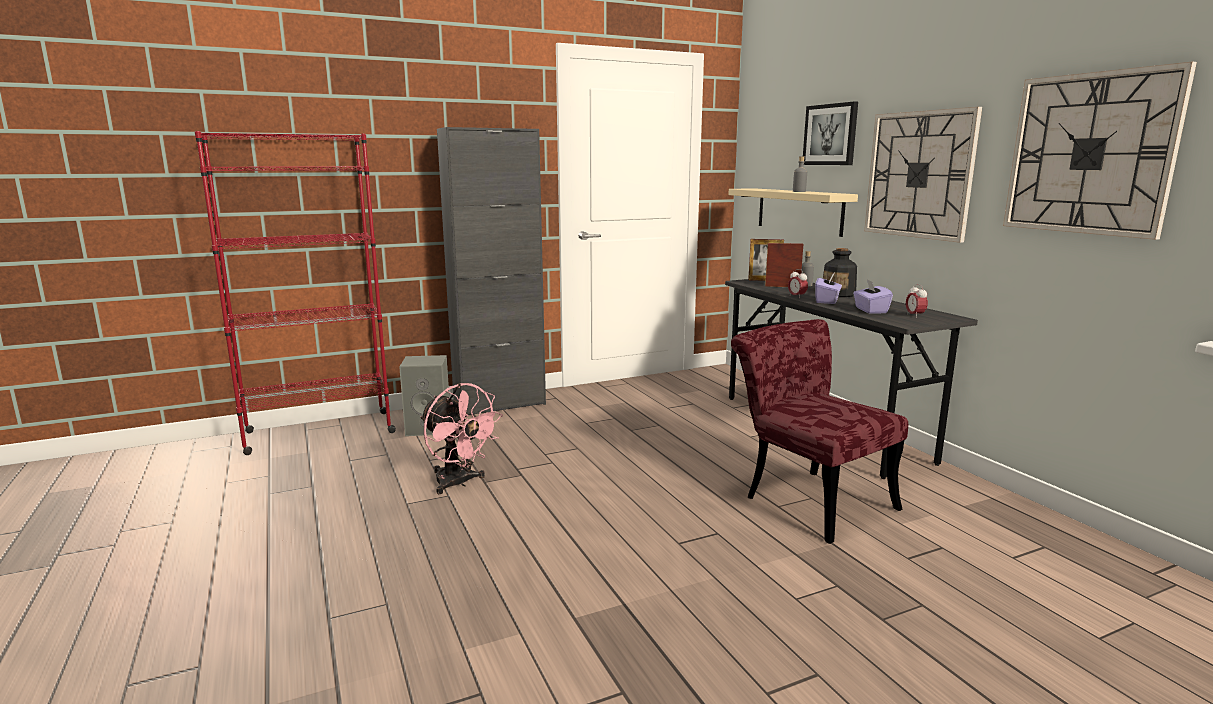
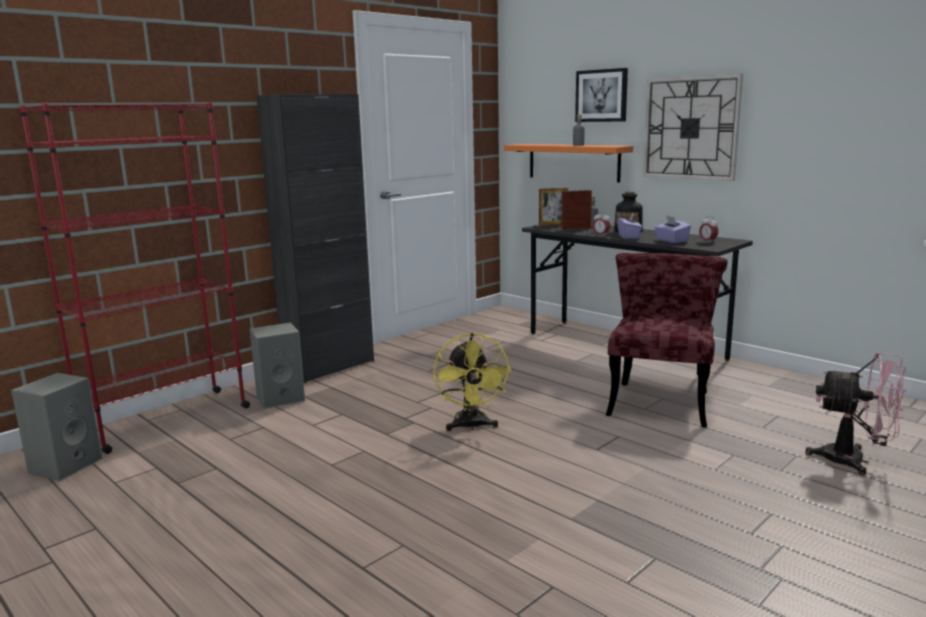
camera: 20 degrees left, 0 degrees up
(209, 459) = (66, 465): none -> grey speaker
(459, 483) = (363, 439): pink fan -> pink fan (854, 461)
(572, 490) = (471, 426): none -> yellow fan
(799, 211) = (573, 162): beige shelf -> orange shelf
(808, 498) = (660, 399): red chair -> red chair turned 75 degrees clockwise
(1090, 154) = (833, 109): wall clock -> none

